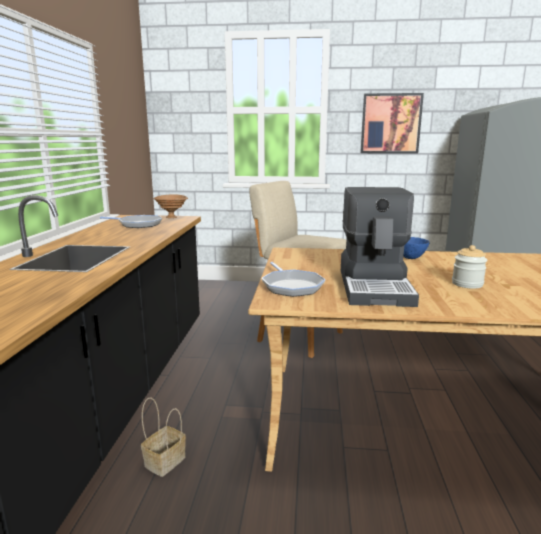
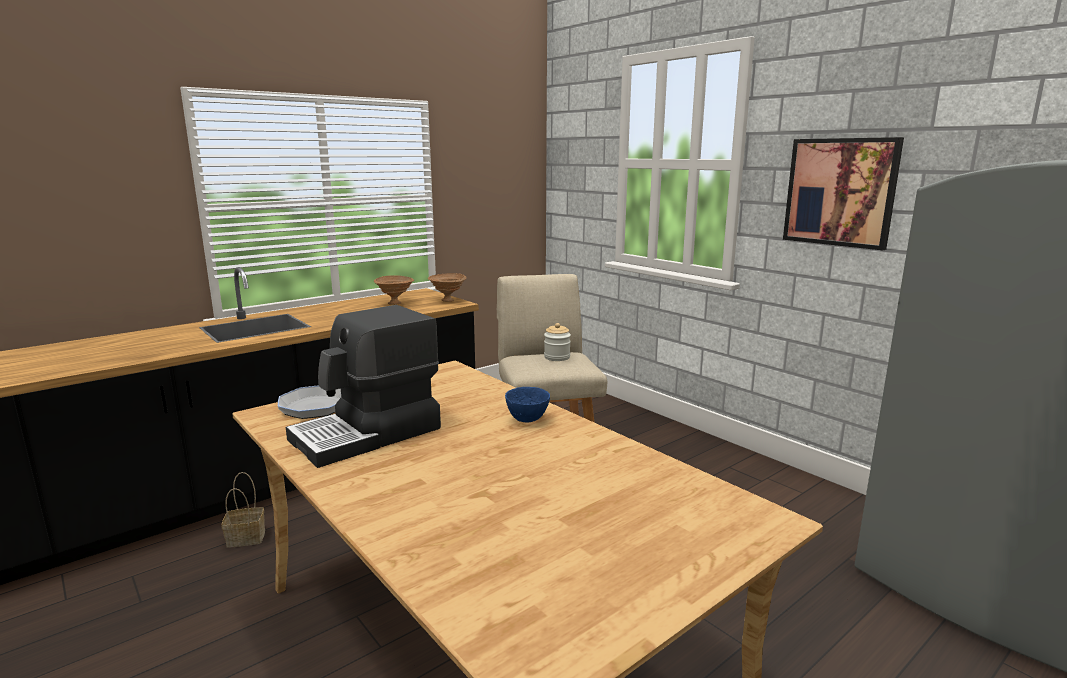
camera: 45 degrees right, 0 degrees up
(138, 224) = (395, 303): frying pan -> brown bowl
(467, 284) = (449, 472): jar -> jar (557, 357)

